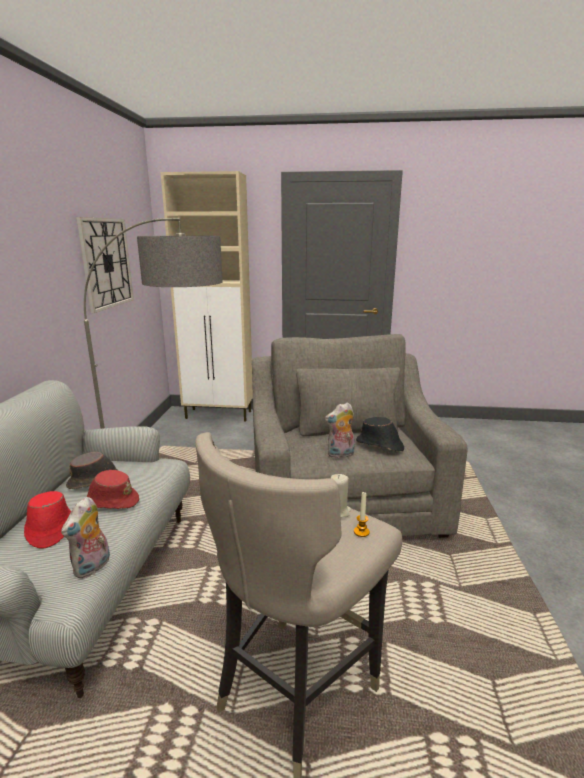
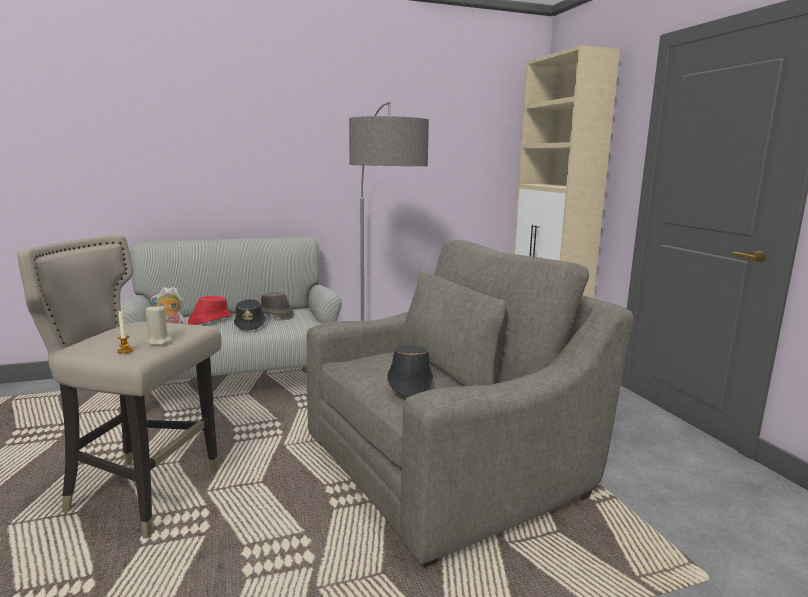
camera: 65 degrees right, 5 degrees down
(106, 263) = (432, 155): wall clock -> none
(111, 501) = (250, 325): red hat -> black hat
(340, 455) = (369, 370): plush toy -> none

